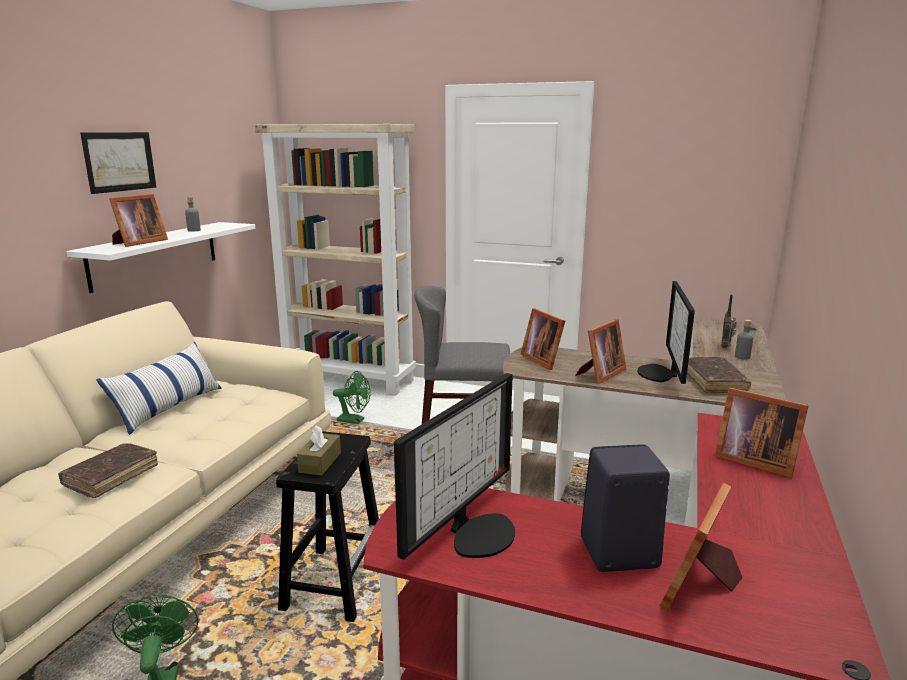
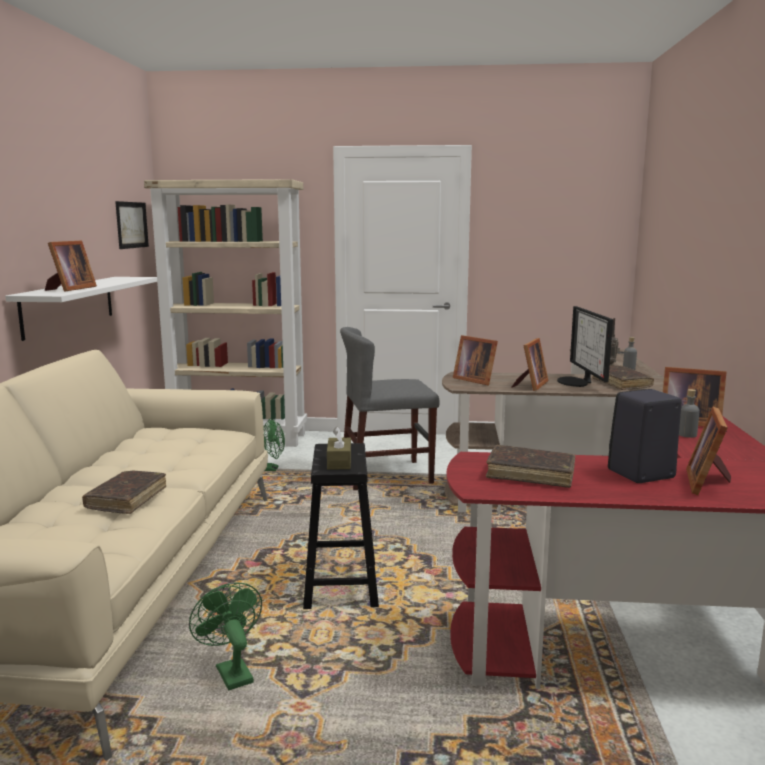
camera: 15 degrees left, 5 degrees down
(120, 161) = (43, 208): picture -> picture (131, 225)
(168, 408) = (126, 450): pillow -> none
(194, 230) = (105, 281): grey bottle -> grey bottle (687, 435)
(477, 532) = (530, 475): monitor -> brown book

